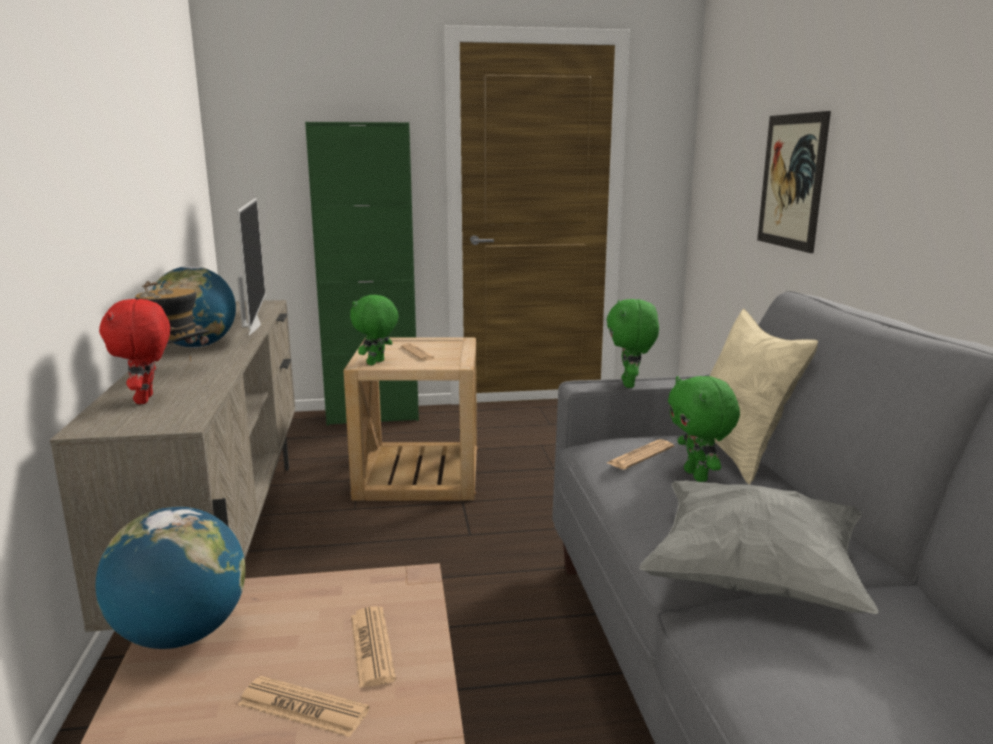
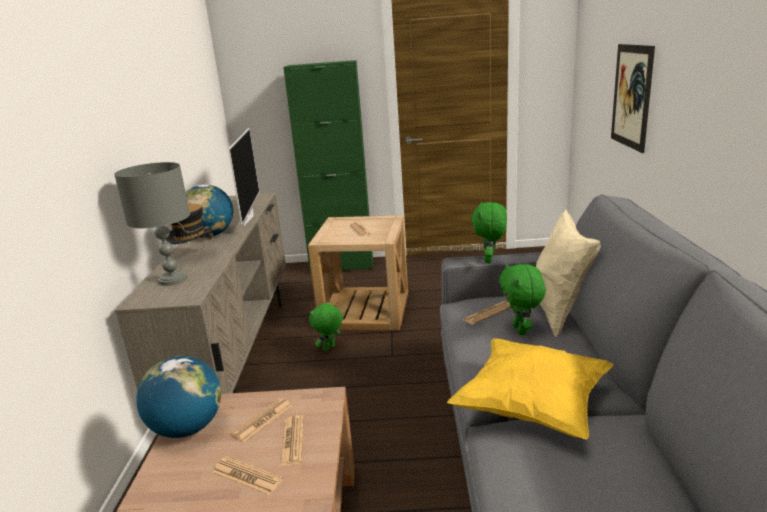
camera: 10 degrees right, 5 degrees up
(146, 400) = (173, 280): red plush toy -> grey table lamp
(313, 617) = (263, 420): none -> newspaper
(376, 363) = (330, 239): green plush toy -> green plush toy (329, 348)
(753, 579) = (532, 408): grey pillow -> yellow pillow

